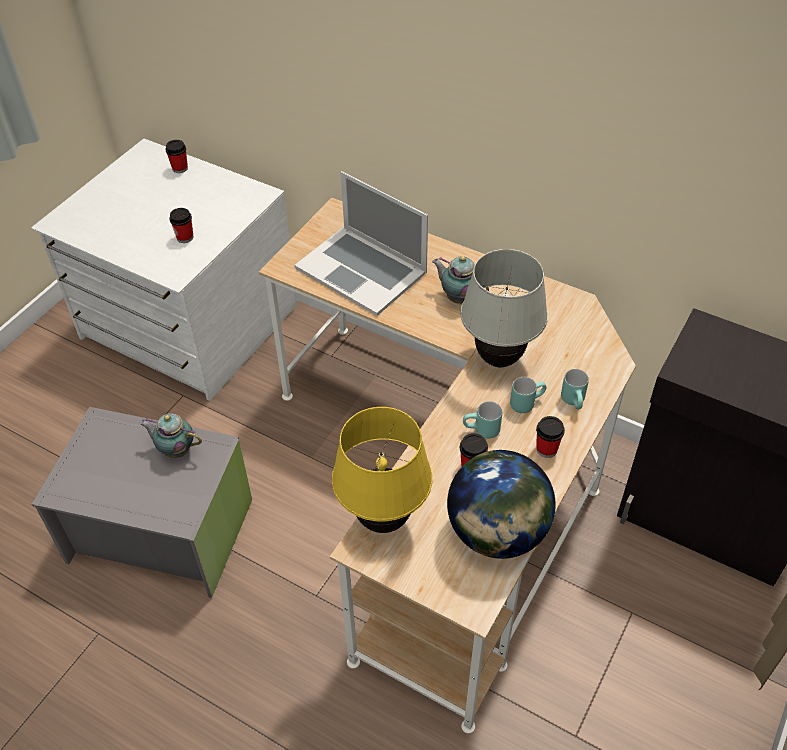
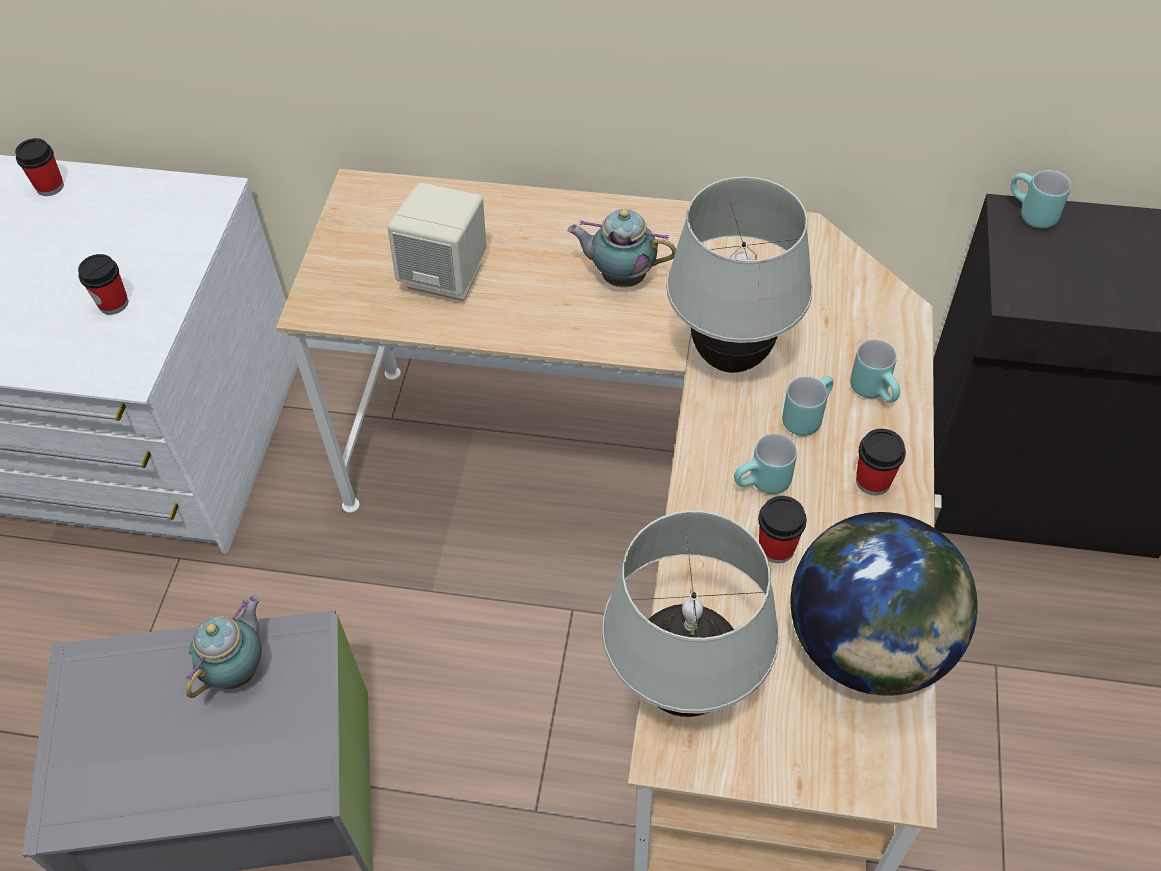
camera: 20 degrees left, 5 degrees up
(175, 450) = (239, 669): teapot -> teapot turned 120 degrees clockwise
(361, 269) = (446, 275): laptop -> beige speaker
(382, 520) = (683, 687): yellow table lamp -> white table lamp
(713, 327) = (1029, 214): none -> turquoise mug

